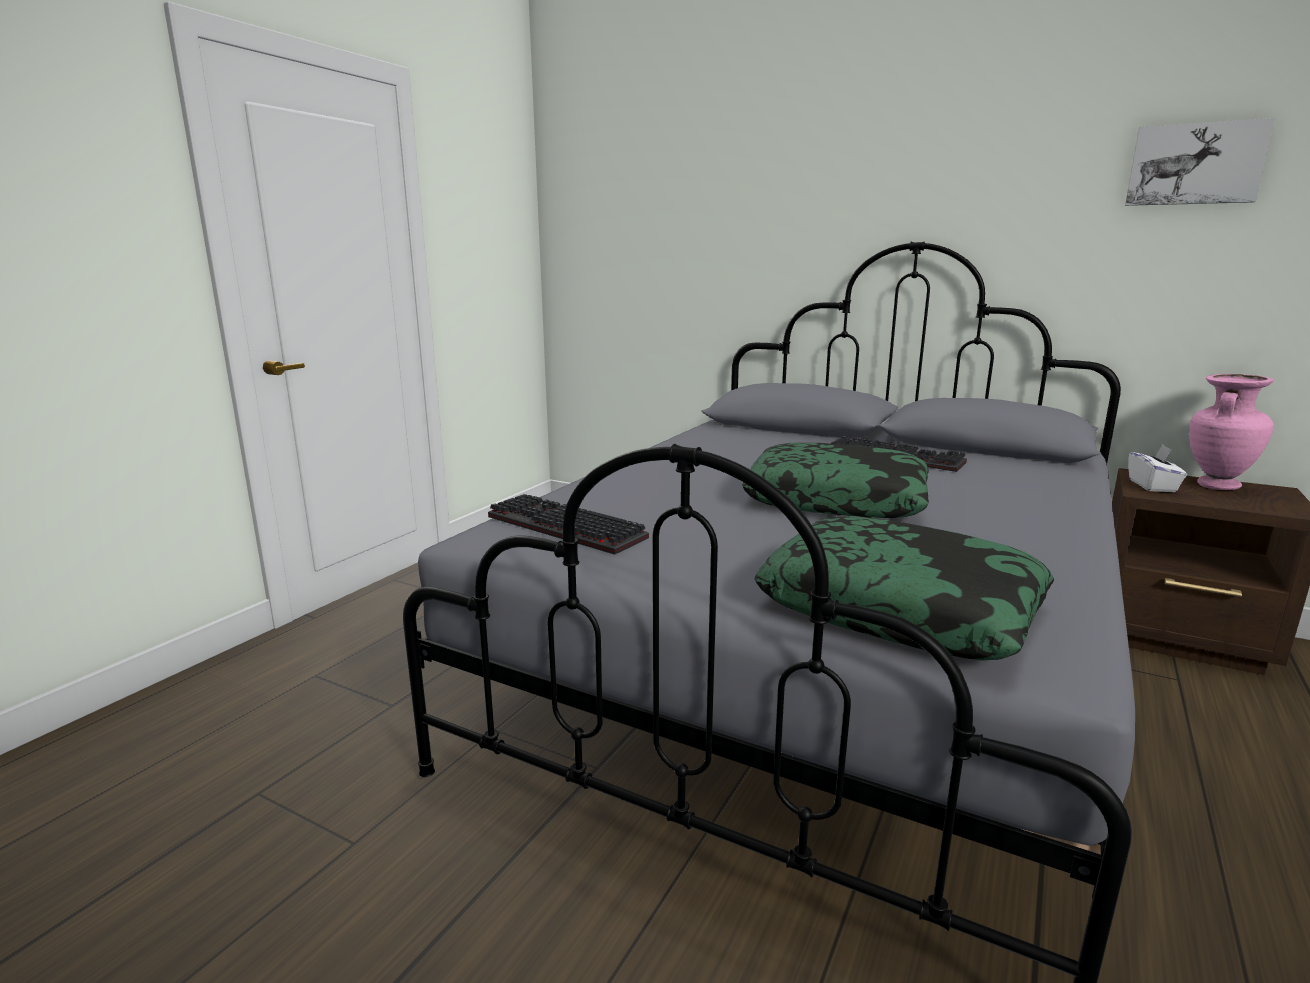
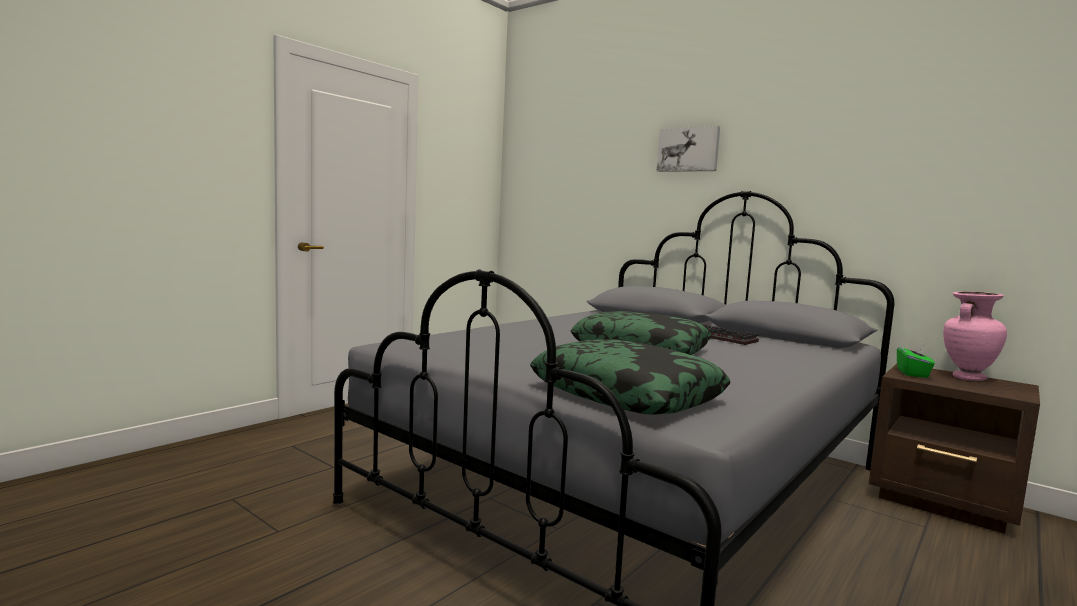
camera: 10 degrees right, 10 degrees down
(560, 528) = (443, 344): keyboard -> none
(1152, 486) = (913, 373): white tissue box -> green tissue box
(1195, 164) = (939, 140): picture -> picture (688, 150)

